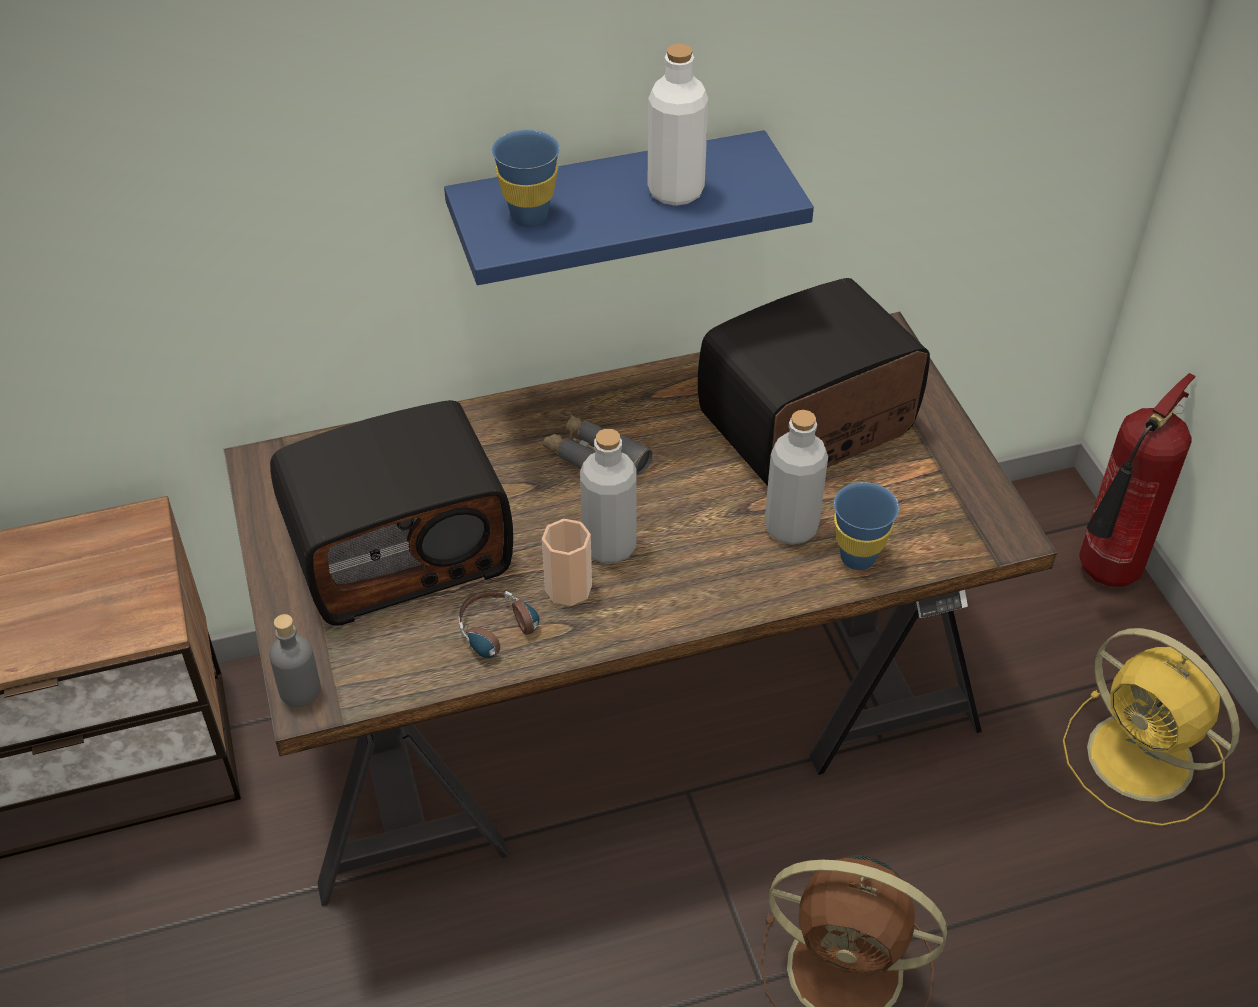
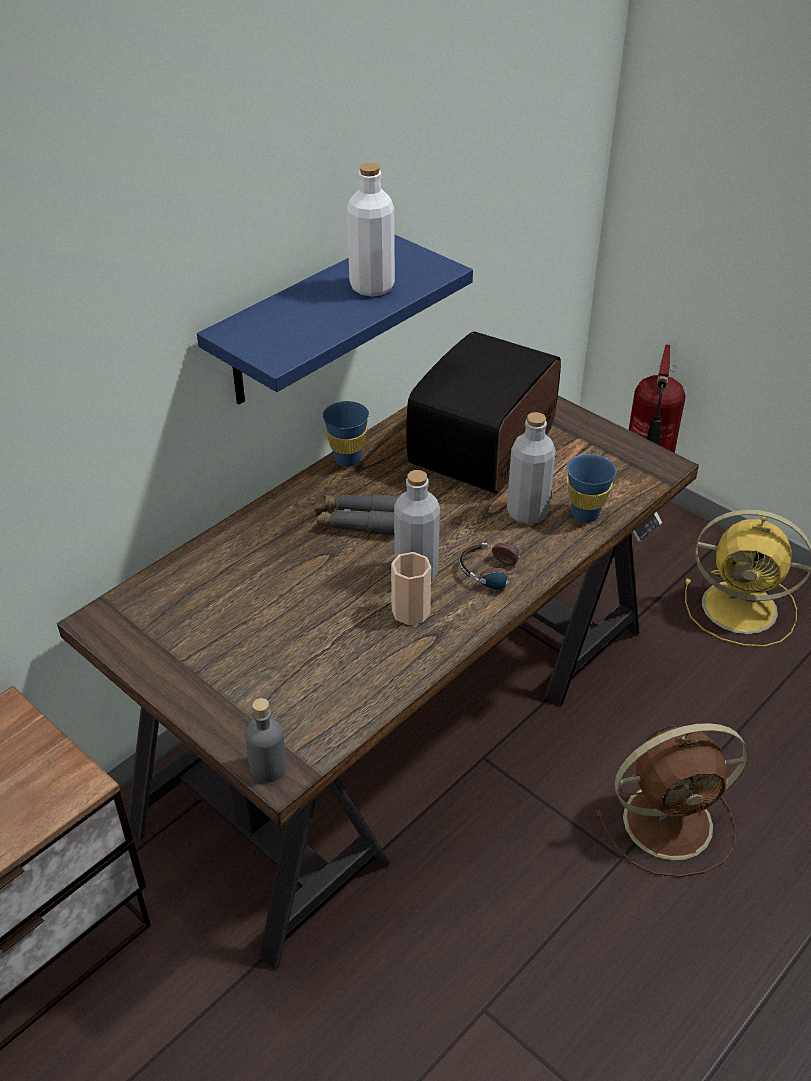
camera: 30 degrees left, 5 degrees down
(400, 550) = (264, 637): radio -> none
(504, 638) = (393, 663): headphones -> headphones (499, 574)
(529, 217) = (282, 333): blue cup -> blue cup (347, 459)

